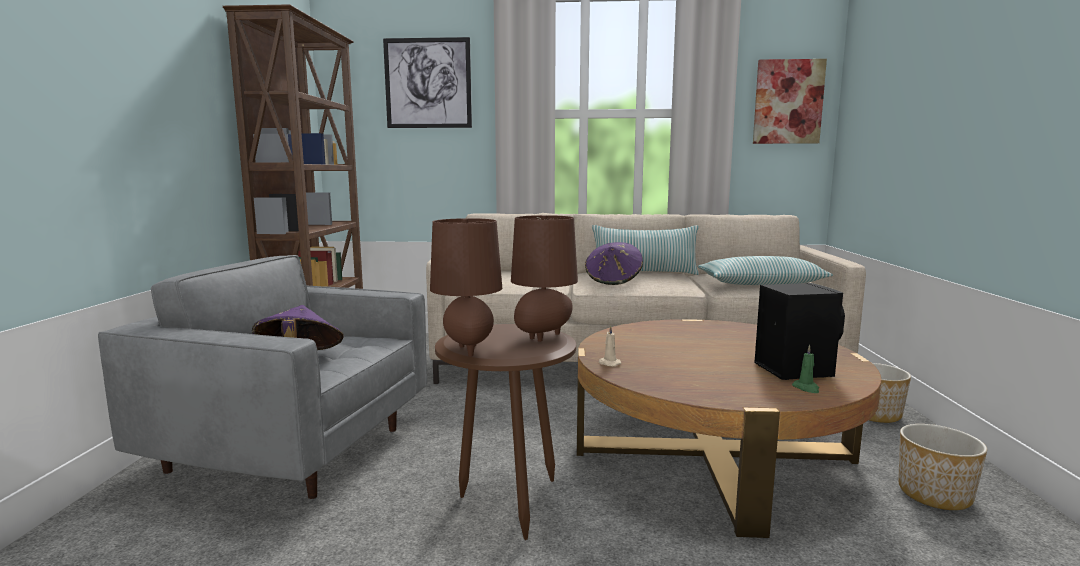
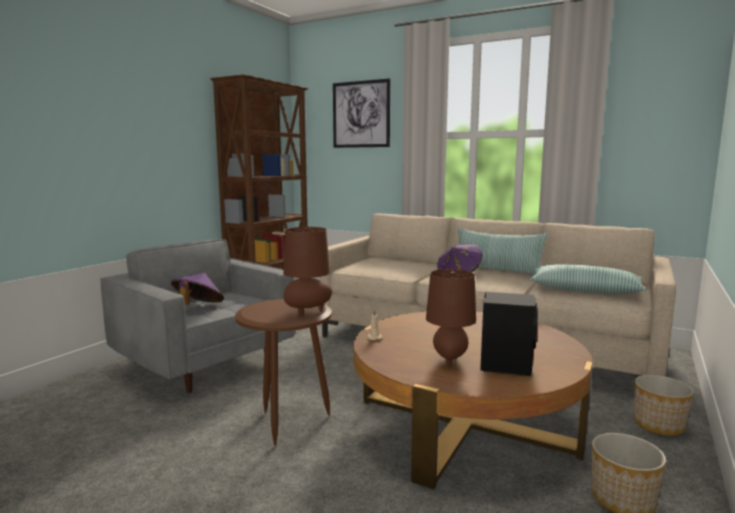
camera: 25 degrees right, 0 degrees up
(467, 349) = (250, 313): brown table lamp -> brown table lamp (449, 360)
(788, 102) = (664, 120): picture -> none
(806, 388) = (489, 380): green candle -> none

